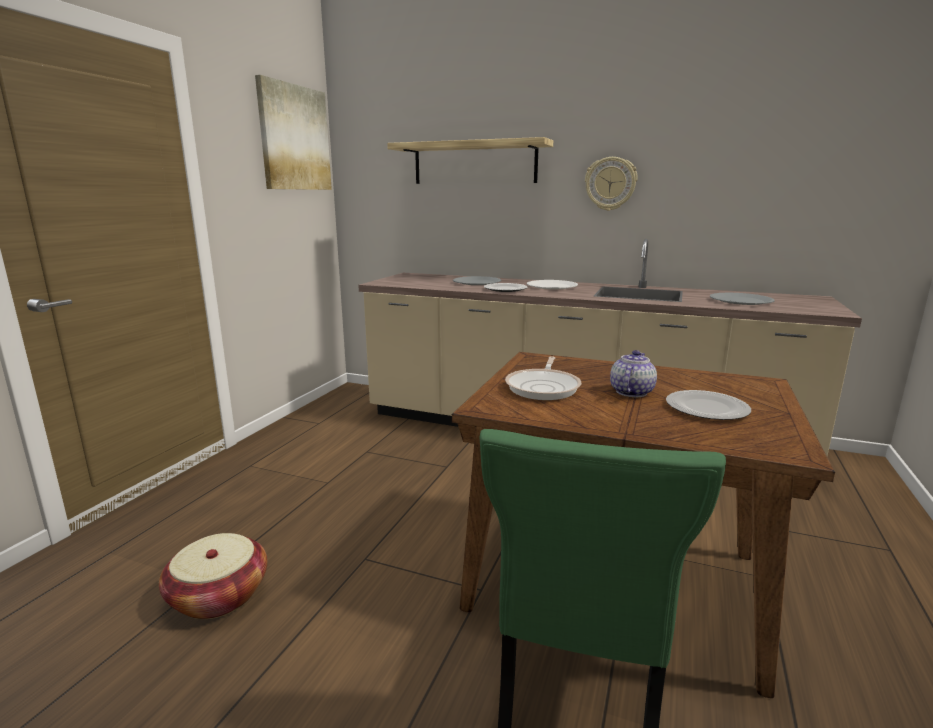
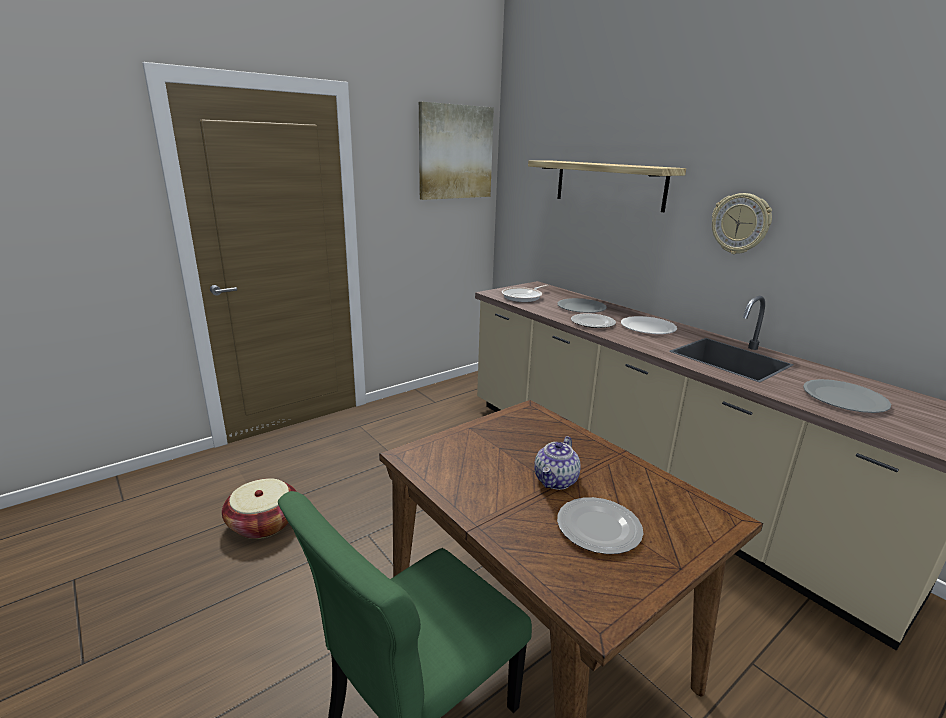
camera: 30 degrees right, 5 degrees up
(544, 387) = (487, 449): frying pan -> frying pan (523, 297)
(631, 392) = (556, 481): teapot -> teapot turned 150 degrees clockwise

